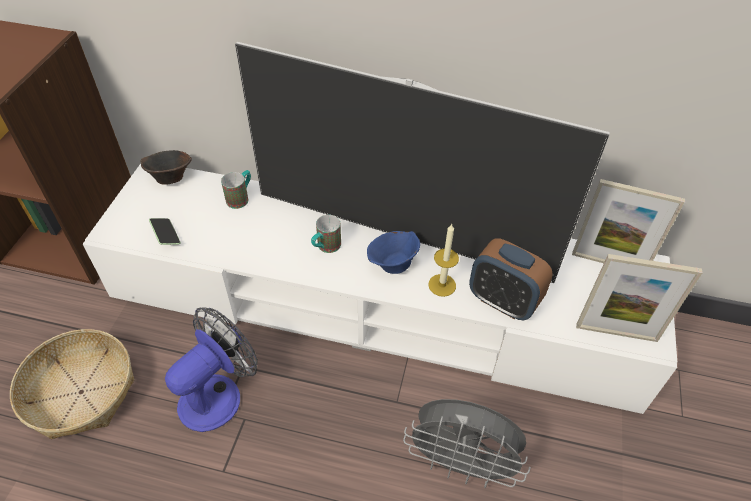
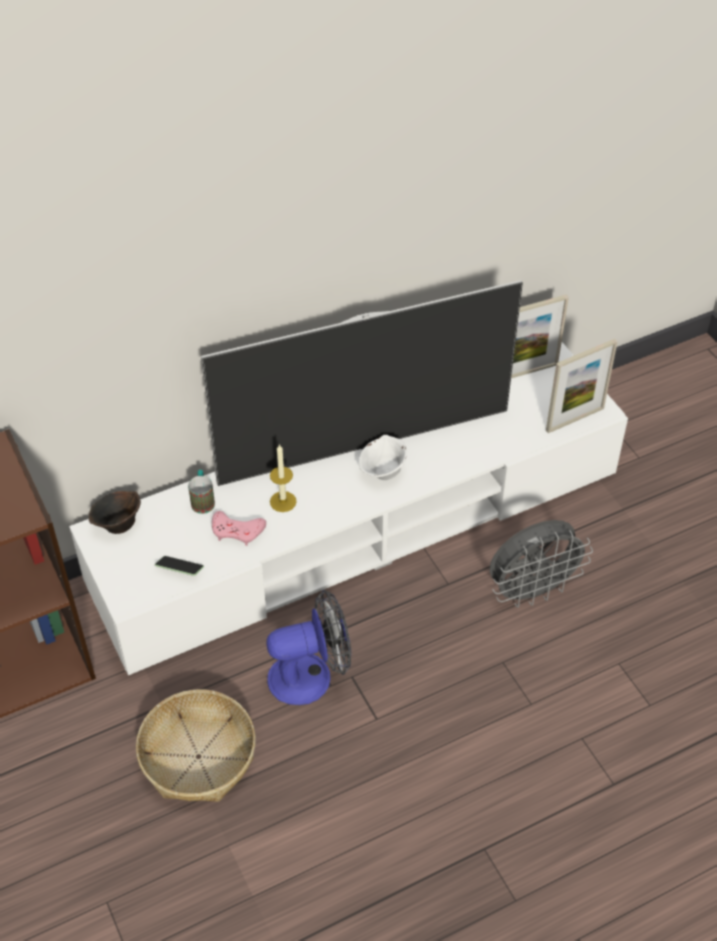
camera: 40 degrees left, 0 degrees up
(218, 393) = (311, 675): fan -> fan turned 75 degrees clockwise
(235, 235) = (237, 531): none -> pink game controller
(325, 247) = (319, 493): mug -> none
(392, 264) = (383, 472): blue bowl -> white bowl
(442, 285) = (433, 463): candle -> candle (283, 501)
(503, 301) = (485, 447): alarm clock -> none

